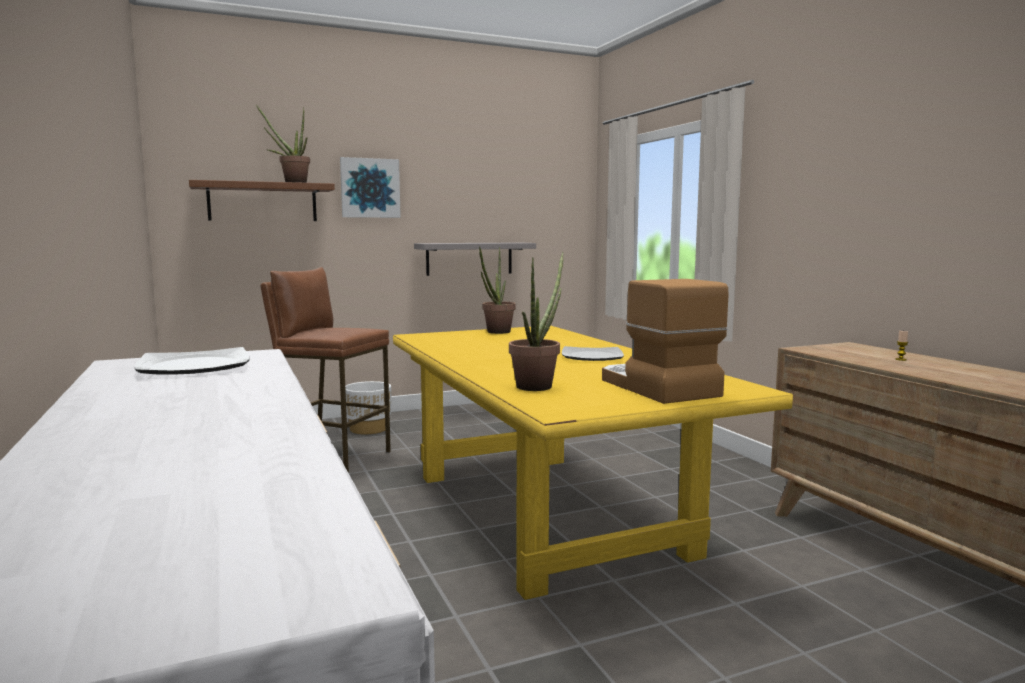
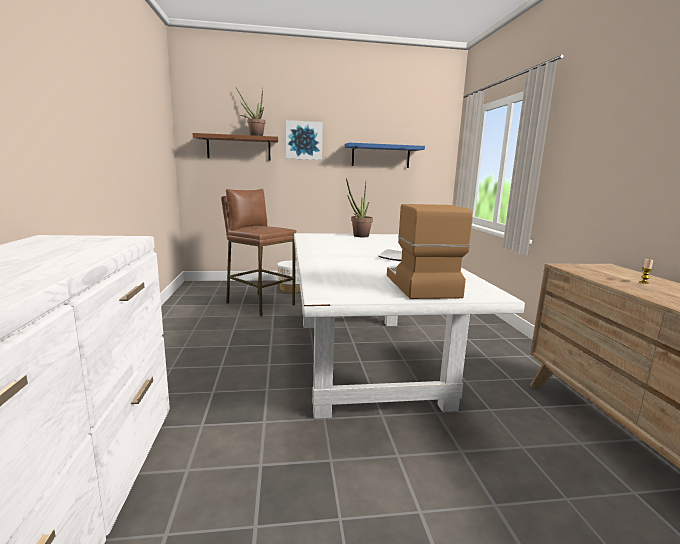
camera: 15 degrees right, 5 degrees up
(193, 366) = (75, 243): plate -> none
(469, 258) = (366, 188): grey shelf -> none
(488, 209) = (380, 156): none -> blue shelf
(538, 385) = (337, 275): potted plant -> none
(544, 512) = (364, 358): yellow dining table -> white dining table

